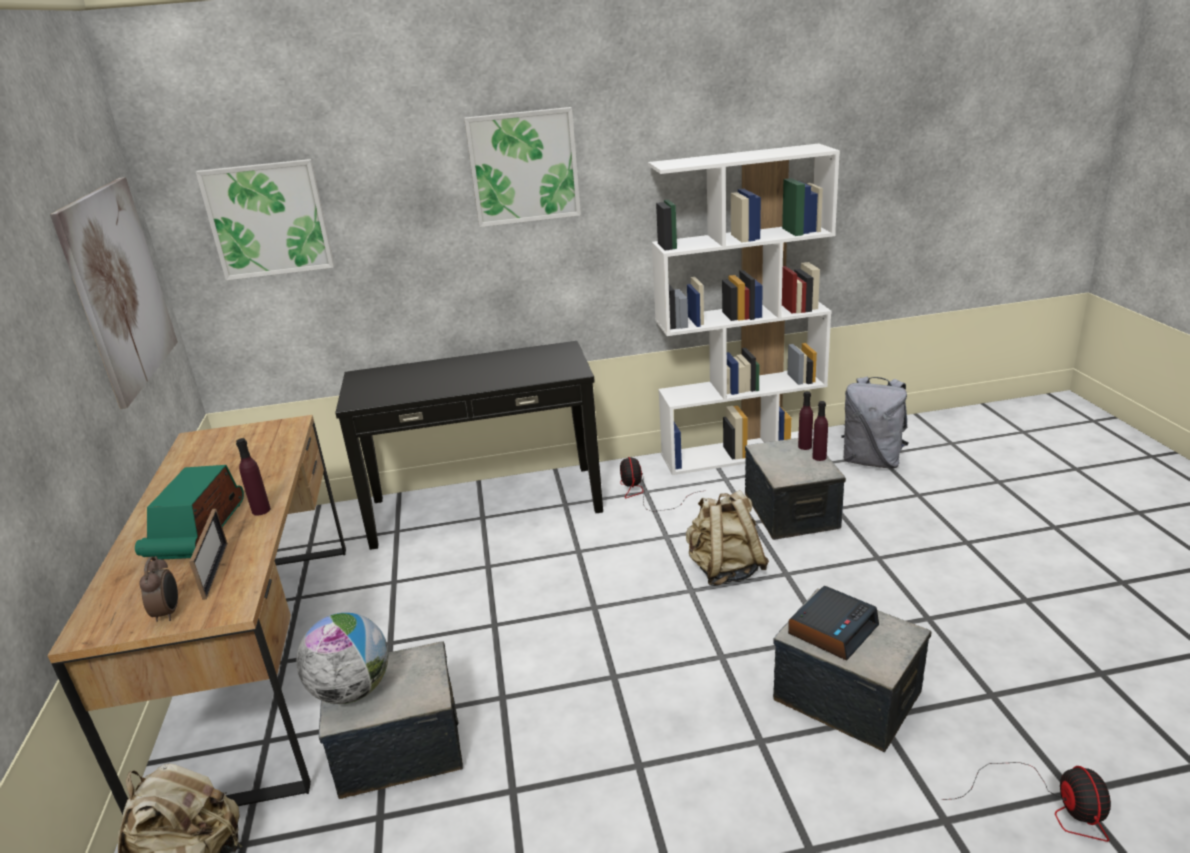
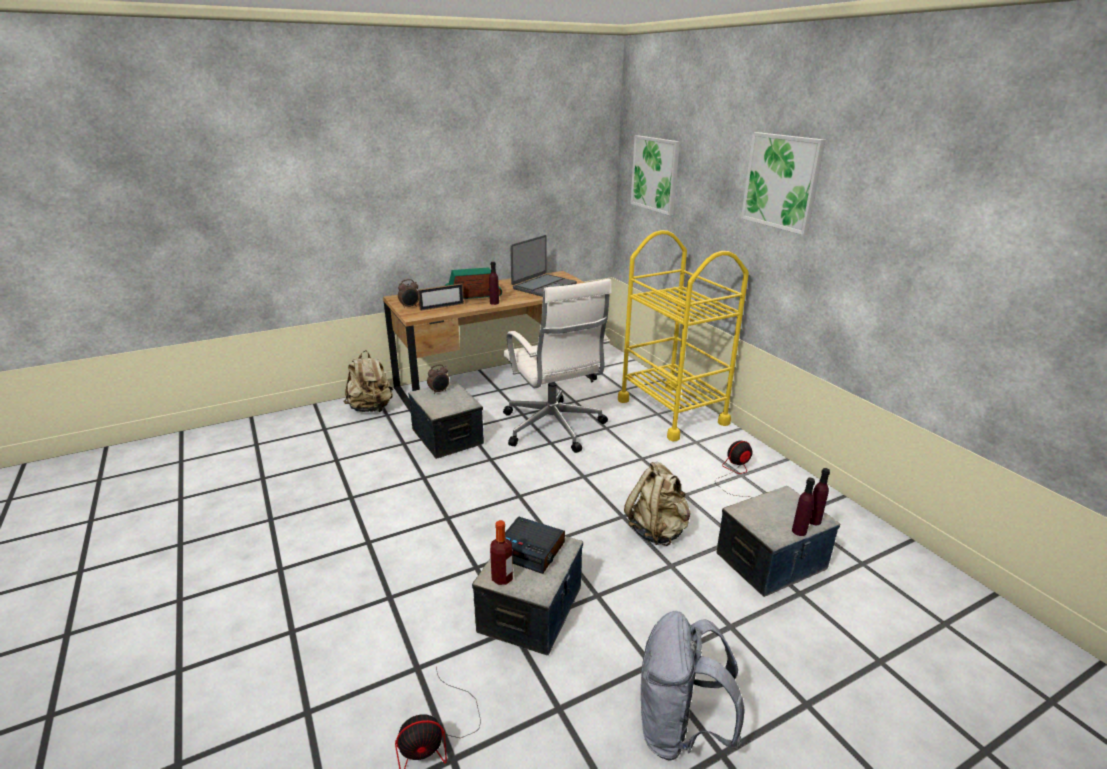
camera: 70 degrees right, 0 degrees up
(119, 287) = (555, 183): picture -> none
(235, 457) = (543, 286): none -> laptop
(352, 690) = (439, 391): globe -> alarm clock
(456, 615) = (553, 428): none -> white office chair
(485, 505) = (672, 411): black console table -> yellow cart
(742, 452) = (854, 520): white bookcase -> none
(872, 461) = (925, 619): grey backpack -> grey backpack (679, 729)
(883, 660) = (502, 578): none -> bottle

